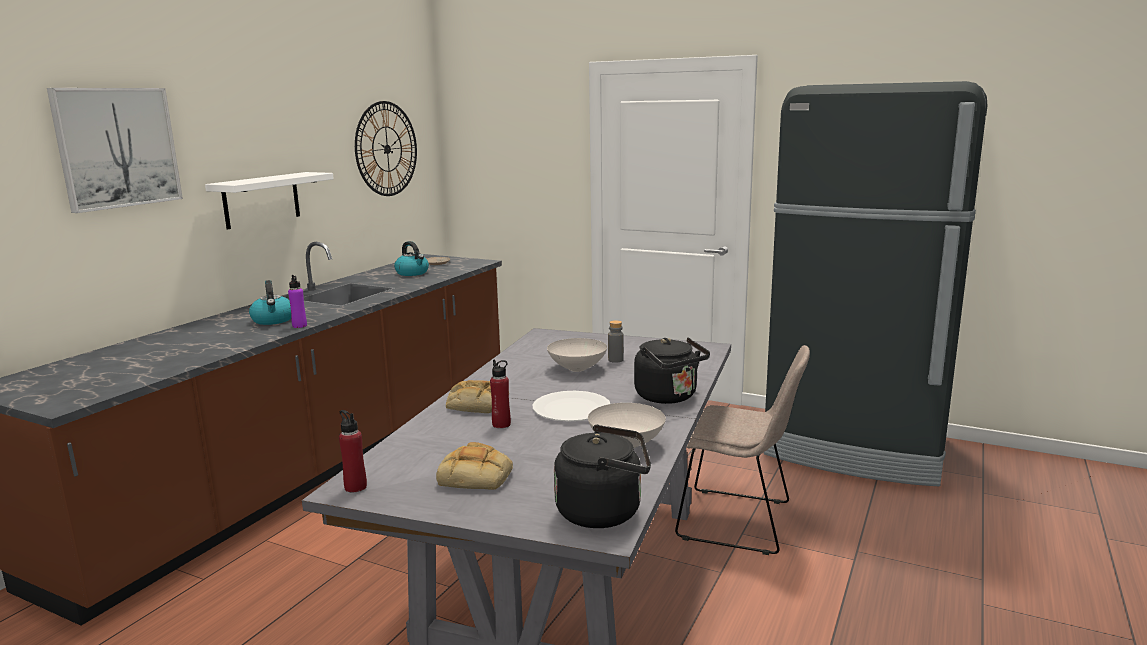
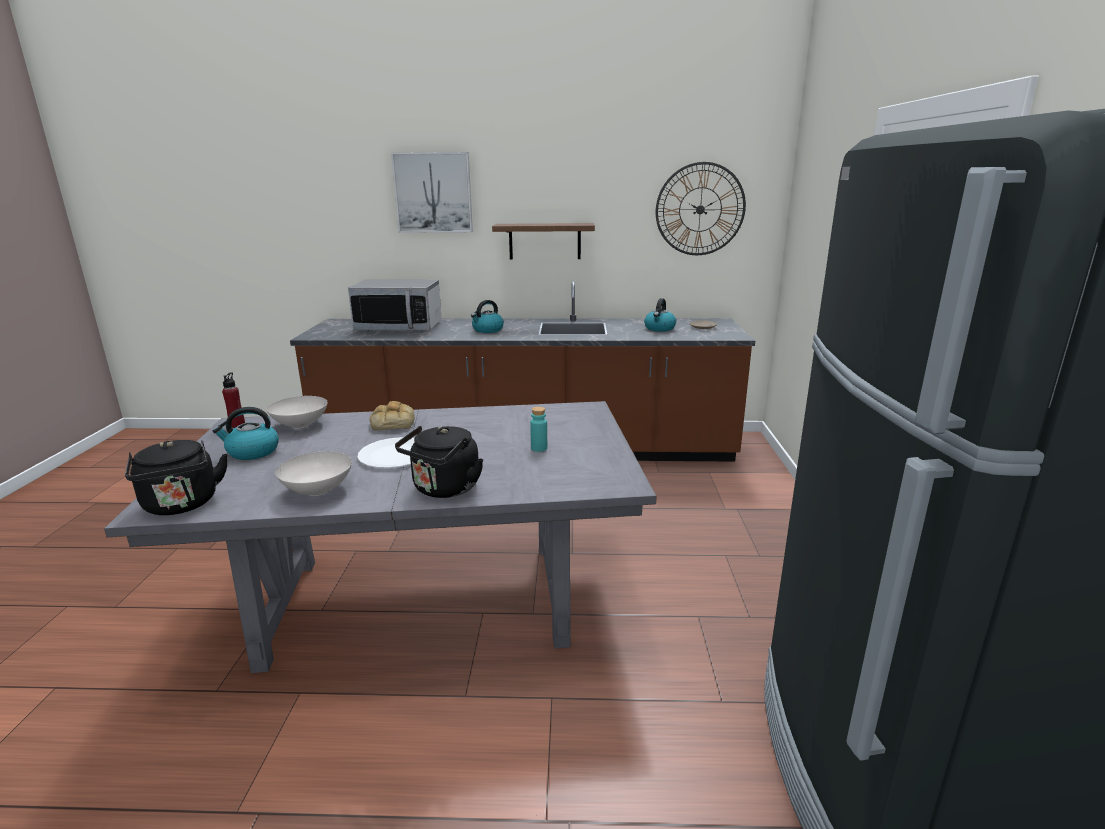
camera: 65 degrees right, 5 degrees up
(148, 354) = (399, 327): none -> microwave
(261, 200) = (544, 241): white shelf -> brown shelf
(299, 326) = (480, 337): purple bottle -> none
(477, 476) = (252, 452): bread -> kettle
(501, 424) = (352, 439): red bottle -> none
(578, 368) = (501, 438): white bowl -> white bowl (300, 425)
(615, 360) = (539, 448): grey bottle -> turquoise bottle
(739, 521) = (576, 690): beige chair -> none

